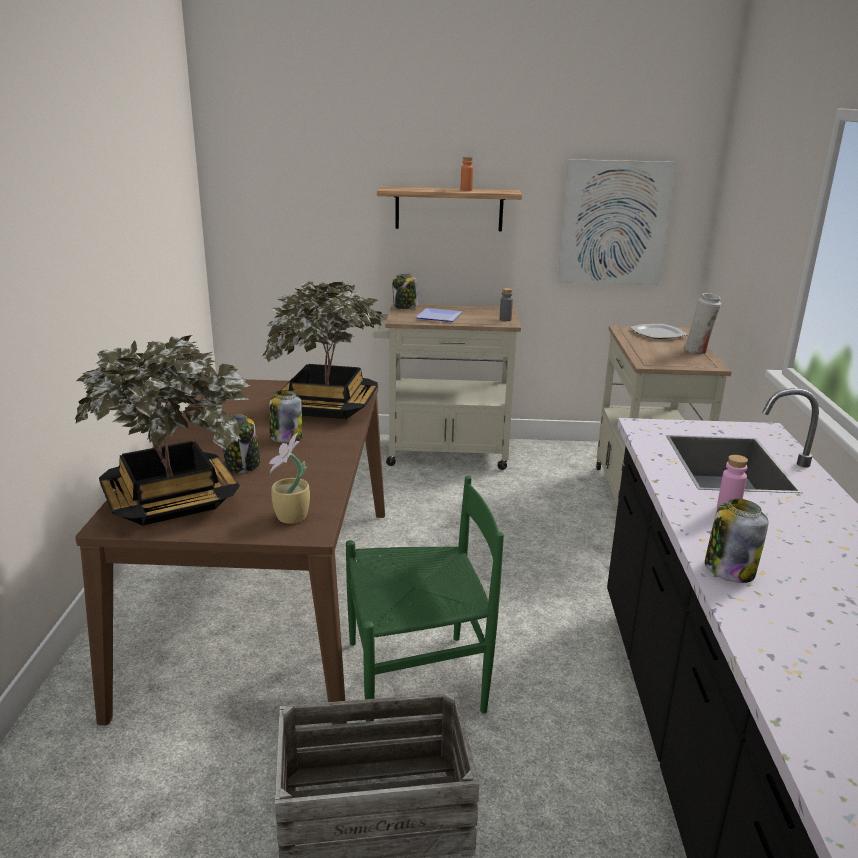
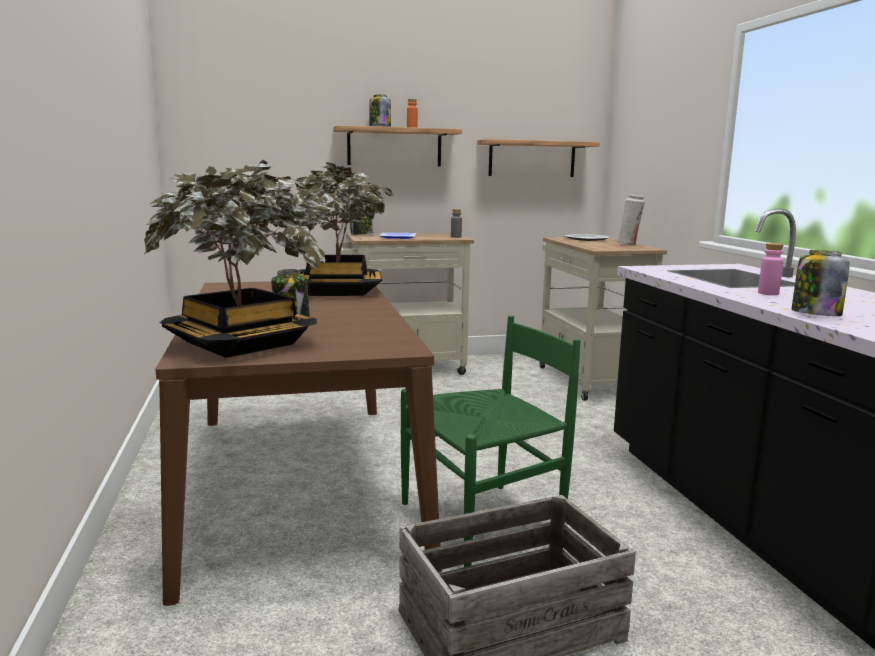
camera: 15 degrees left, 10 degrees down
(285, 438) = (317, 306): jar -> jar (379, 127)
(291, 518) = (376, 344): potted plant -> none
(614, 223) = (532, 159): picture -> shelf

